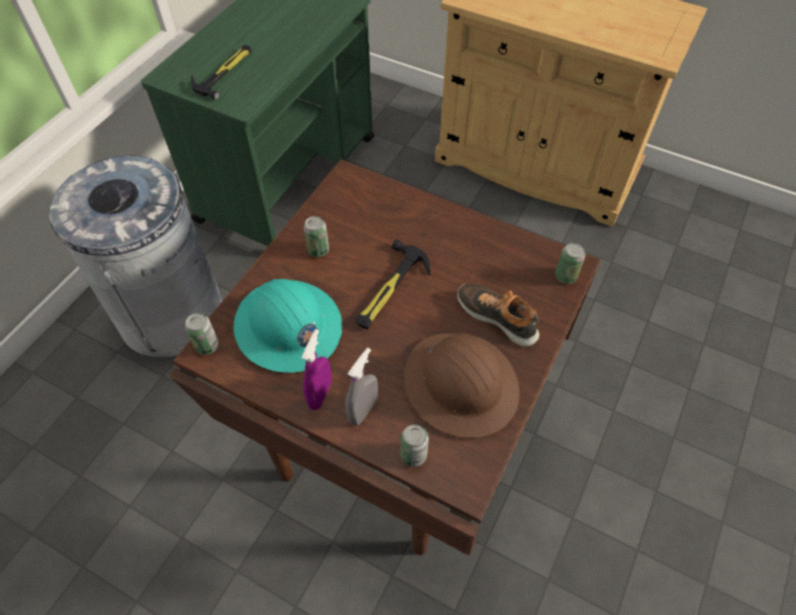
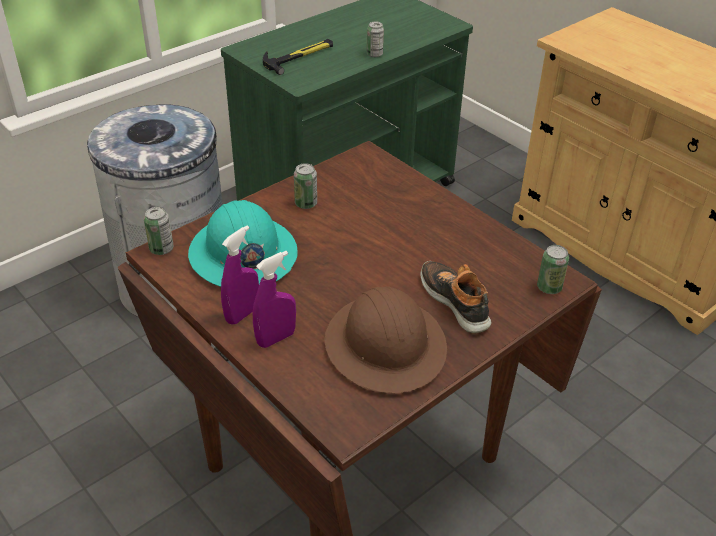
camera: 20 degrees right, 15 degrees down
(363, 410) = (276, 338): grey spray bottle -> purple spray bottle
(390, 289) = (358, 251): hammer -> none
(413, 455) = (304, 388): can -> can (374, 54)

